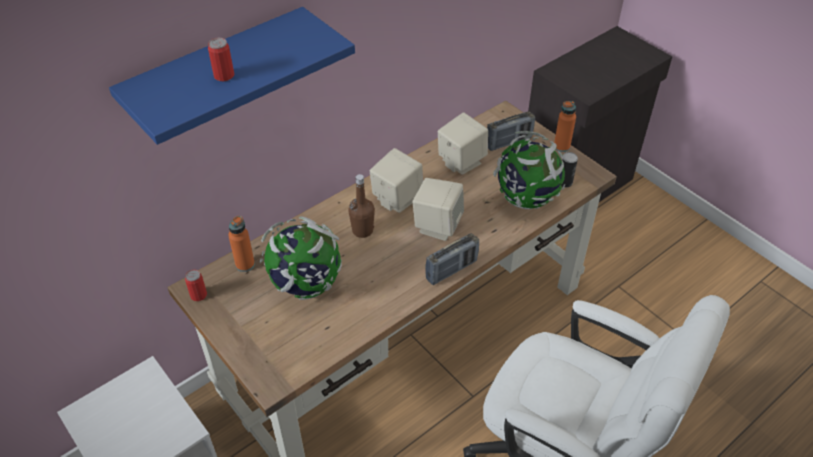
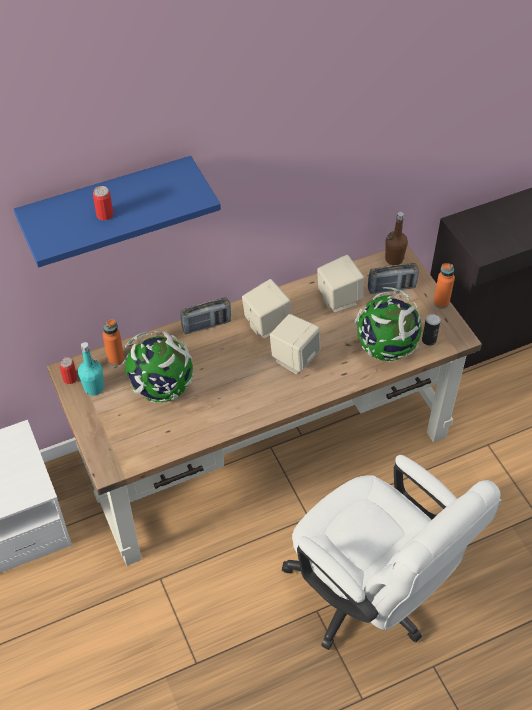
camera: 15 degrees right, 5 degrees up
(229, 299) = (94, 388): none -> turquoise bottle
(362, 230) = (226, 349): brown bottle -> brown bottle (394, 259)
(451, 270) = (292, 403): radio -> radio (206, 325)

